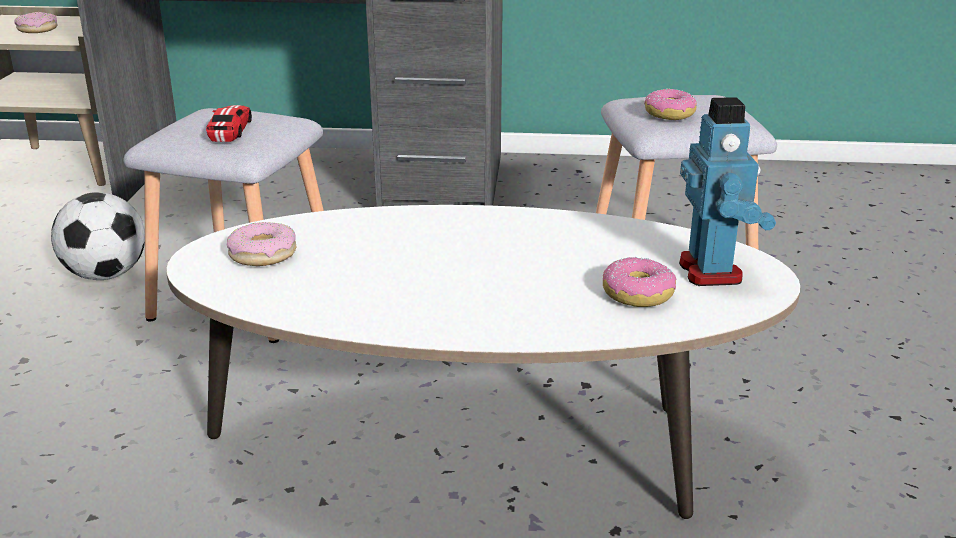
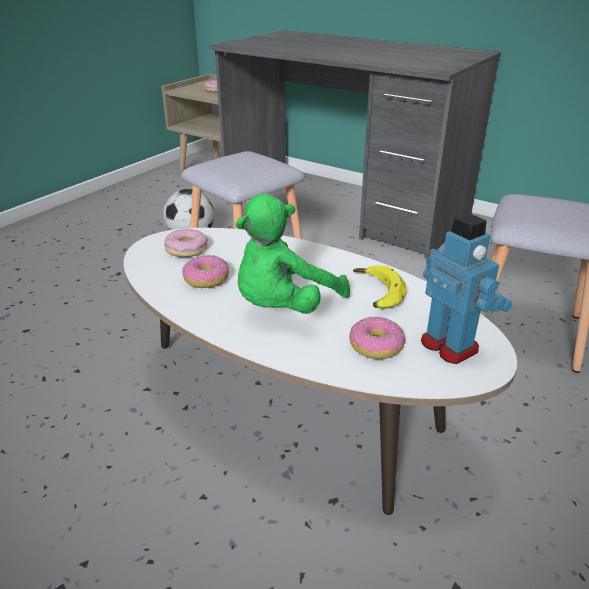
camera: 30 degrees right, 5 degrees up
(229, 129) = (240, 167): toy car -> none
(485, 285) = (284, 307): none -> green plush toy
(575, 242) = (375, 294): none -> banana
(669, 114) = (536, 213): donut -> donut (206, 279)
(711, 271) = (450, 345): toy robot -> toy robot turned 60 degrees counterclockwise

